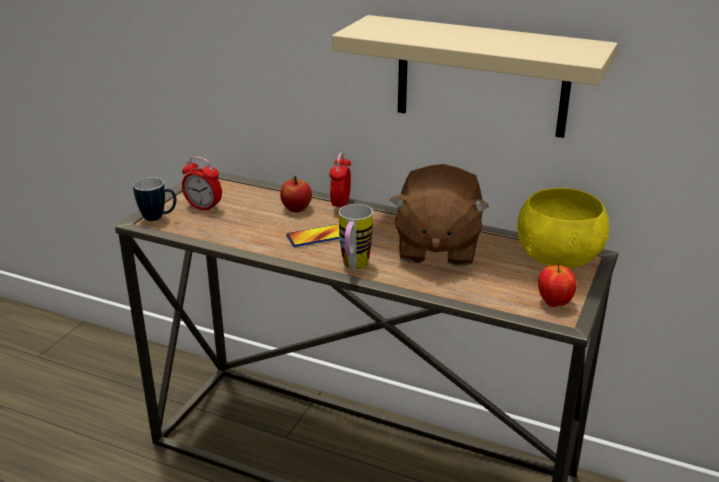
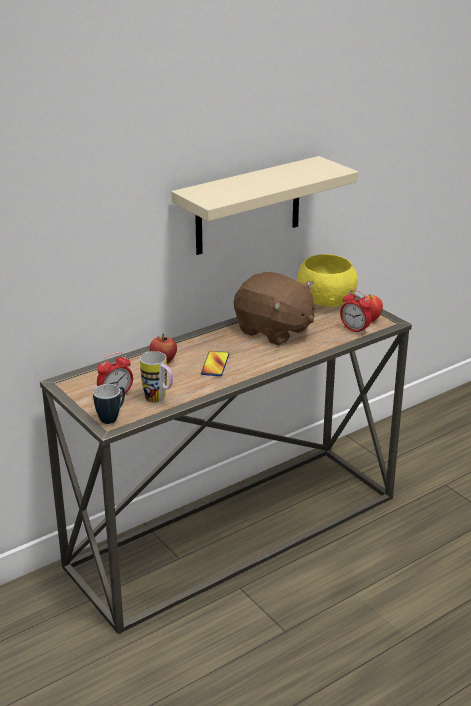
camera: 60 degrees left, 0 degrees up
(340, 205) = (179, 343): alarm clock -> alarm clock (355, 330)
(353, 267) = (272, 363): mug -> mug (159, 400)

